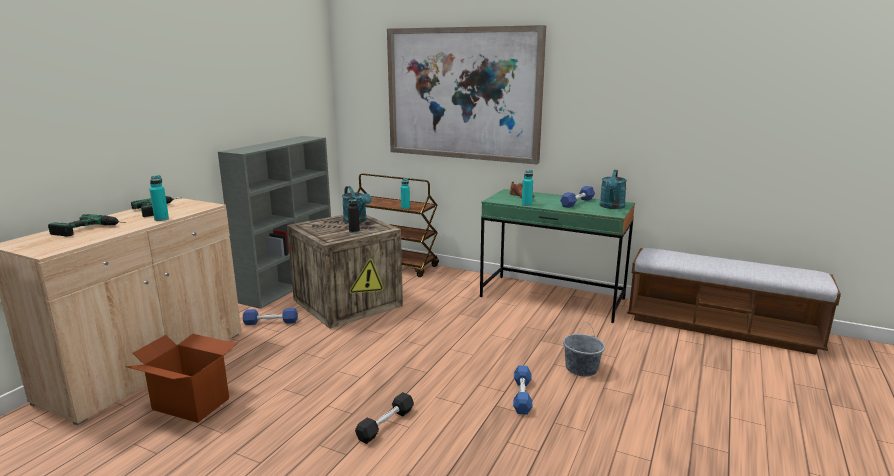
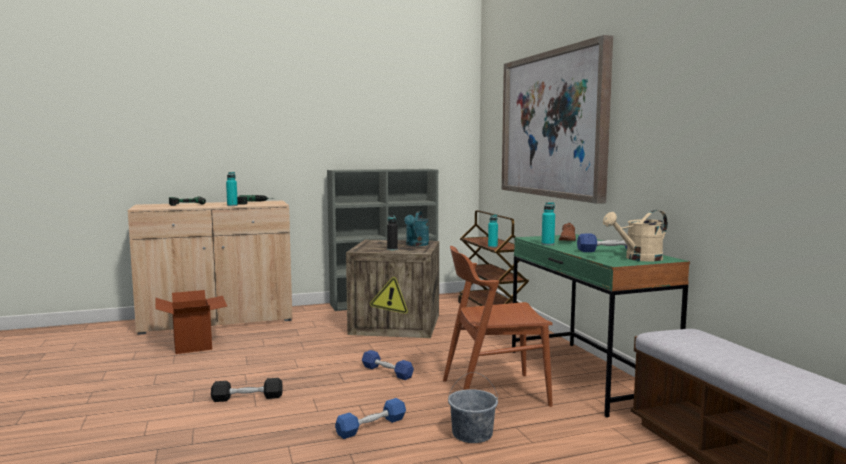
camera: 45 degrees right, 10 degrees down
(271, 322) = (323, 320): blue dumbbell -> blue dumbbell (387, 372)
(532, 333) = (494, 392): none -> brown chair
(611, 207) = (638, 259): turquoise watering can -> beige watering can

